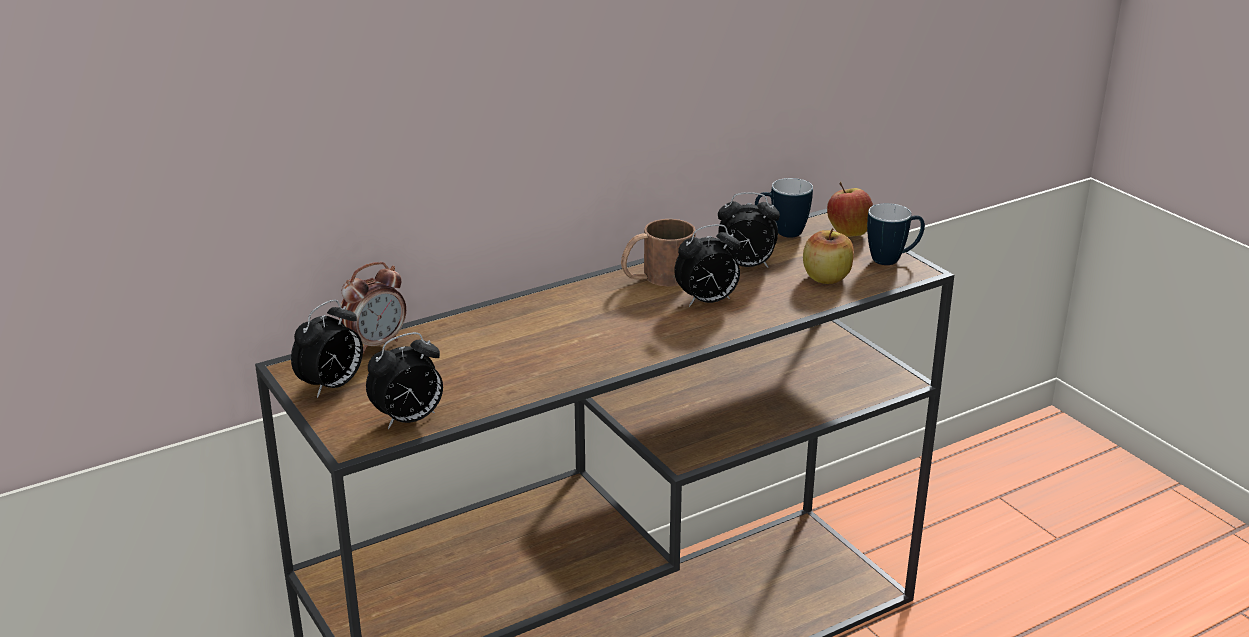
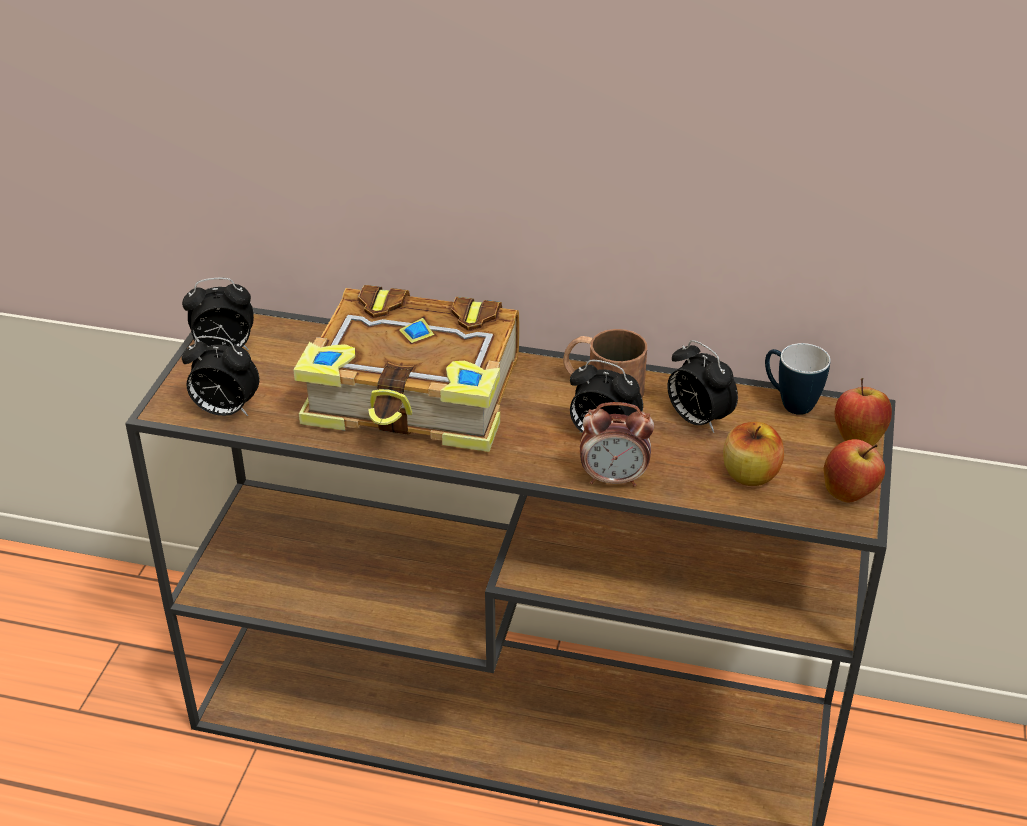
camera: 45 degrees right, 10 degrees up
(376, 344) = (305, 330): alarm clock -> alarm clock (614, 479)
(542, 340) = (417, 396): none -> book
(893, 260) = (849, 493): mug -> apple

